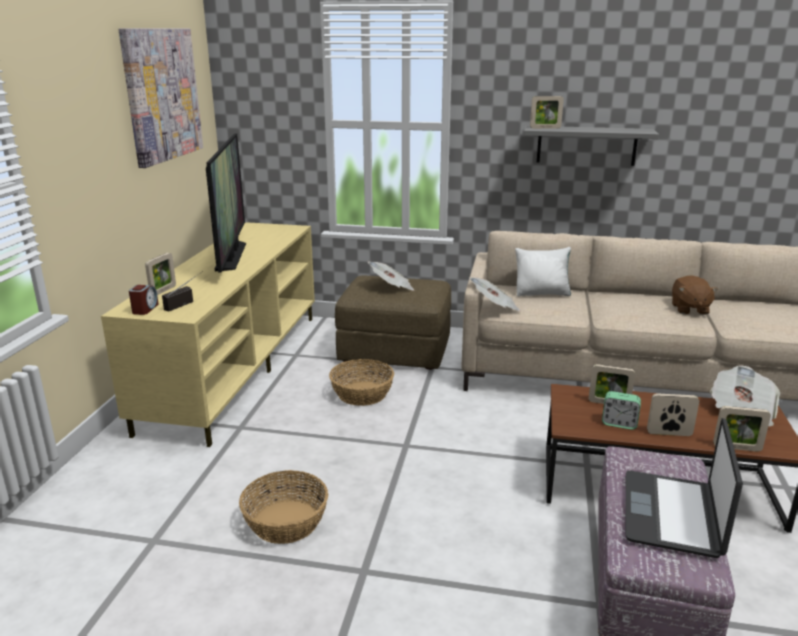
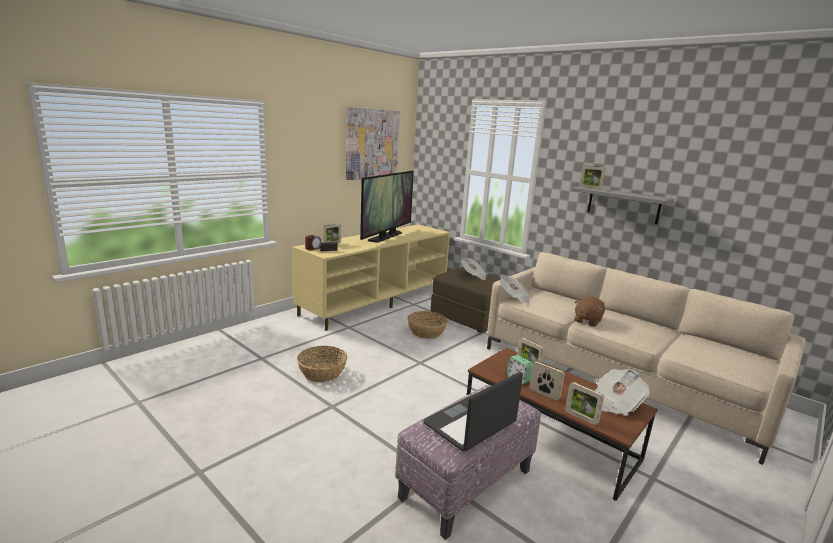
camera: 30 degrees right, 5 degrees down
(542, 293) = (558, 299): white pillow -> none
(689, 309) = (658, 334): brown plush toy -> brown plush toy (587, 321)

